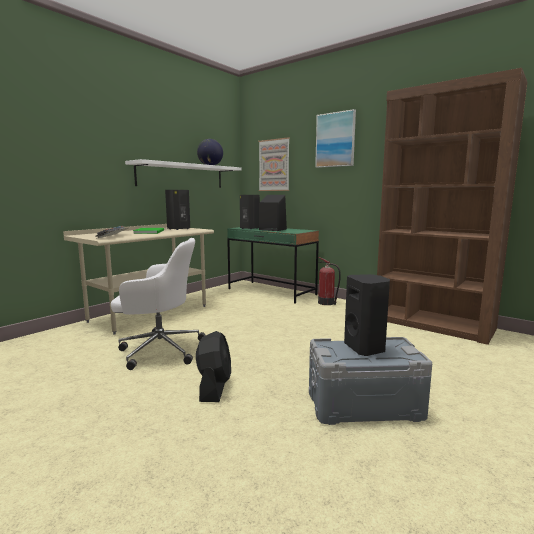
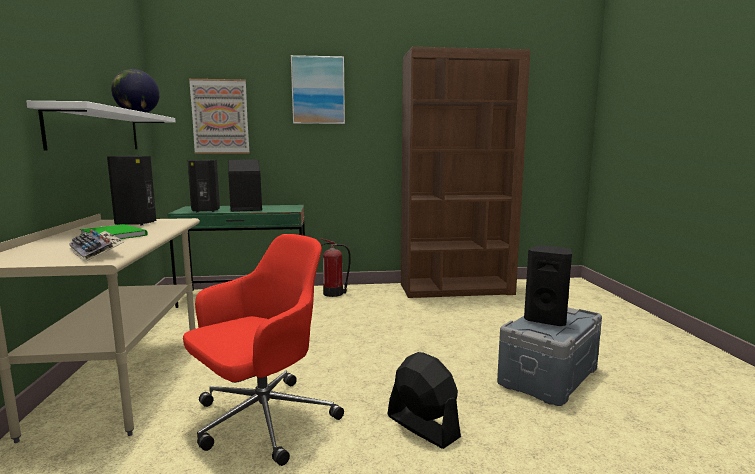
camera: 45 degrees left, 0 degrees up
(159, 349) = (261, 420): white office chair -> red office chair

